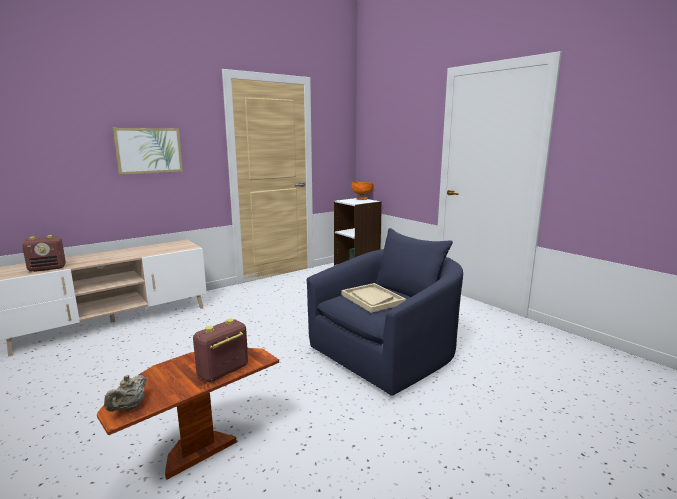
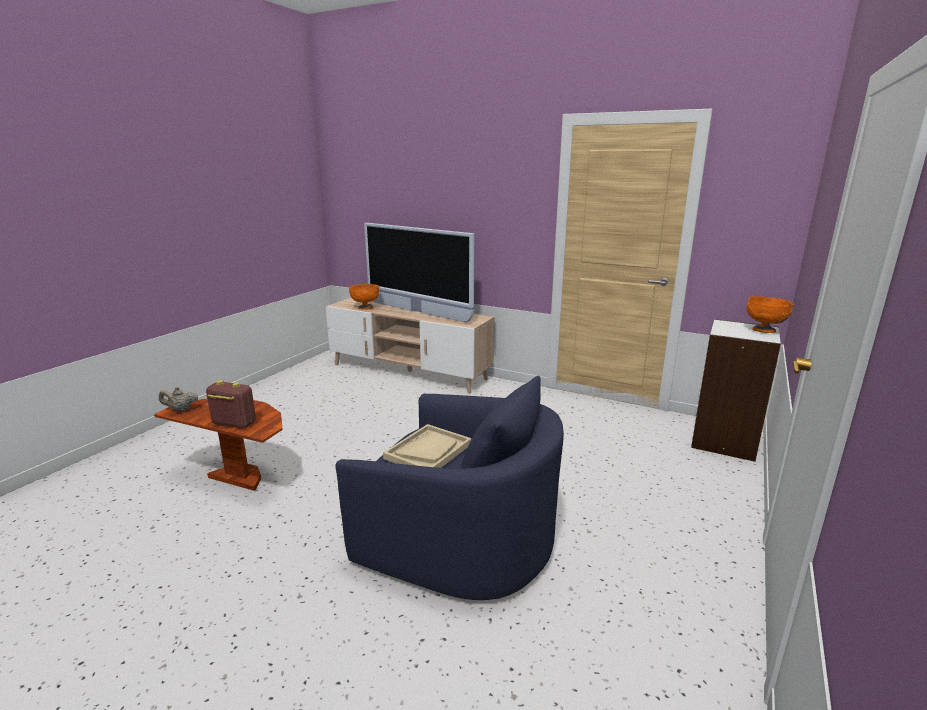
camera: 65 degrees right, 5 degrees up
(47, 268) = (365, 308): radio -> orange bowl
(116, 254) = (417, 311): none -> television
(149, 150) = (471, 214): picture -> none

